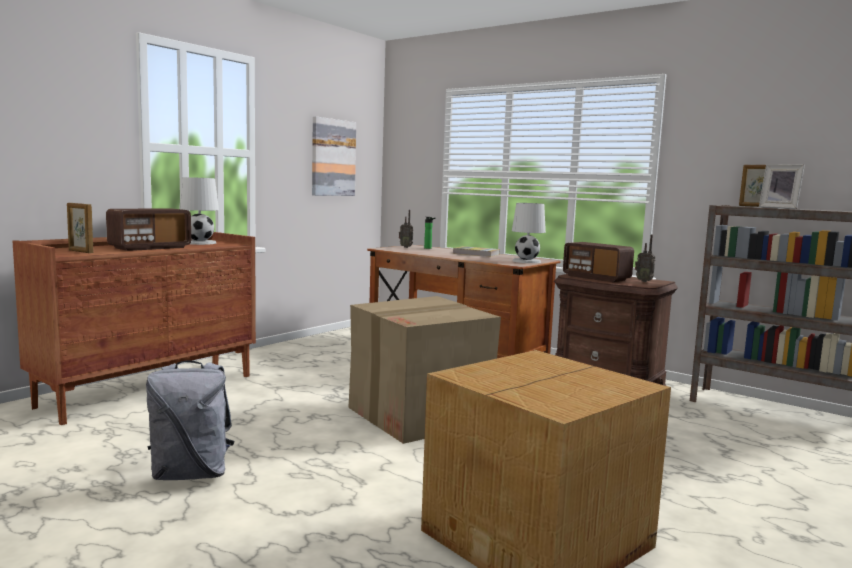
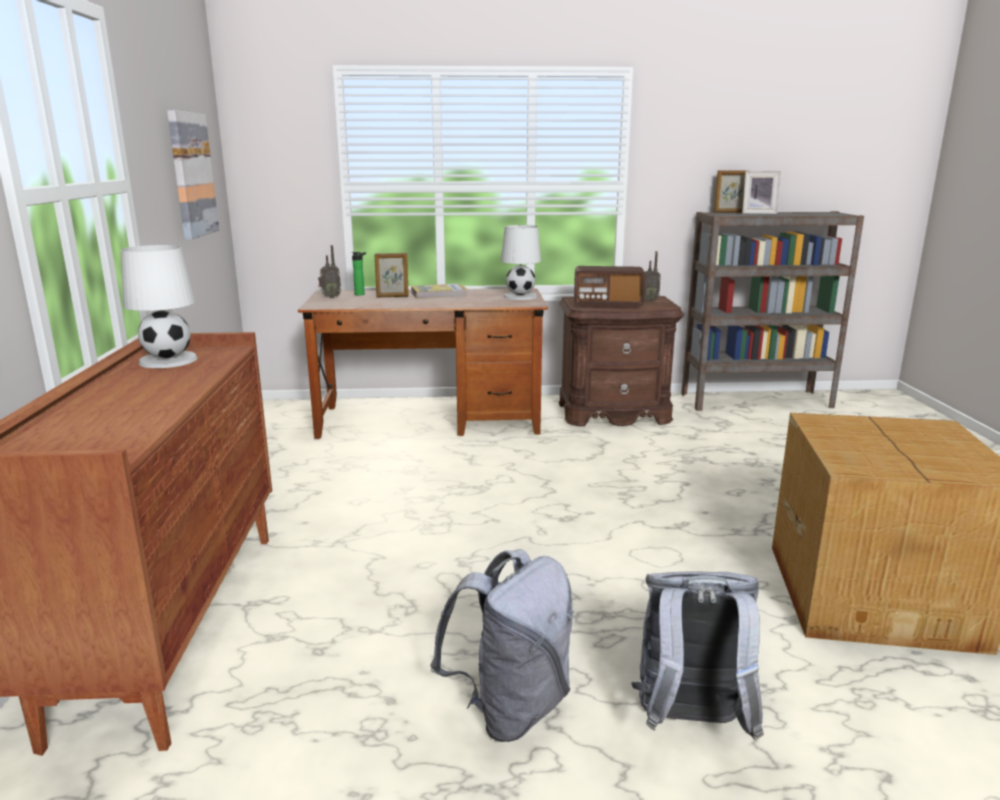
camera: 40 degrees left, 10 degrees up
(80, 251) = (93, 438): picture frame -> picture frame (392, 296)
(150, 248) = (156, 393): radio -> none
(251, 523) = (690, 723): none -> grey backpack
(421, 414) = (554, 511): cardboard box -> none

